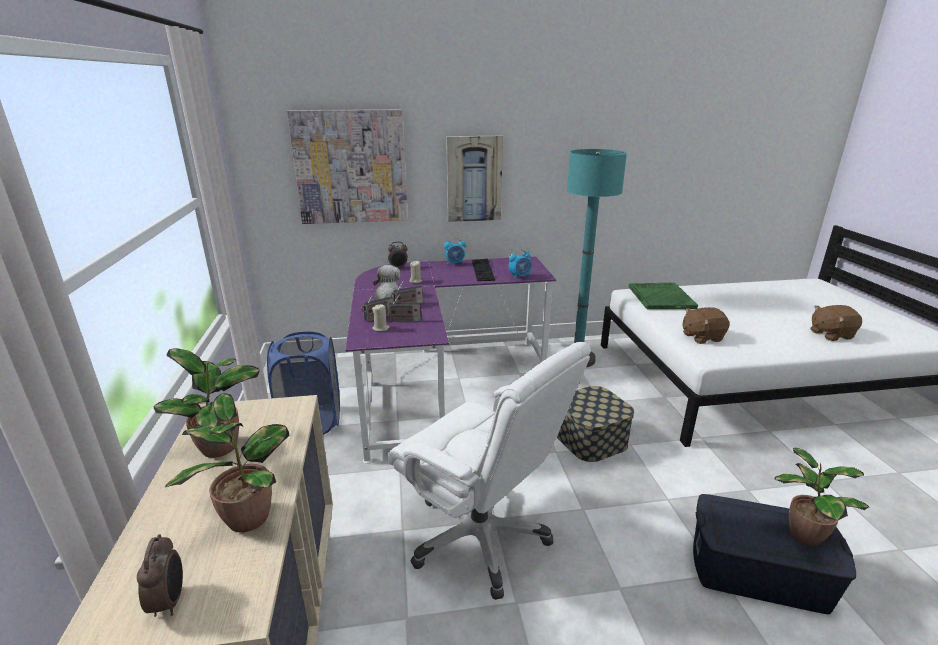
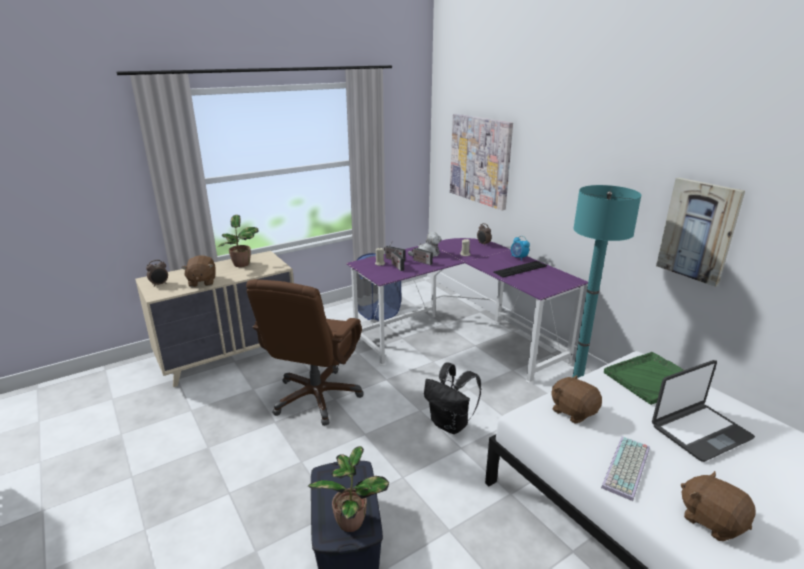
camera: 65 degrees right, 0 degrees up
(247, 515) = (202, 282): potted plant -> brown plush toy
(474, 179) = (552, 191): picture -> picture (698, 231)
(480, 537) = (316, 397): white office chair -> brown office chair
(519, 277) = (524, 284): alarm clock -> none
(591, 438) = (451, 424): storage box -> black backpack
(733, 306) = (700, 431): none -> laptop
(779, 341) = (627, 468): none -> keyboard

